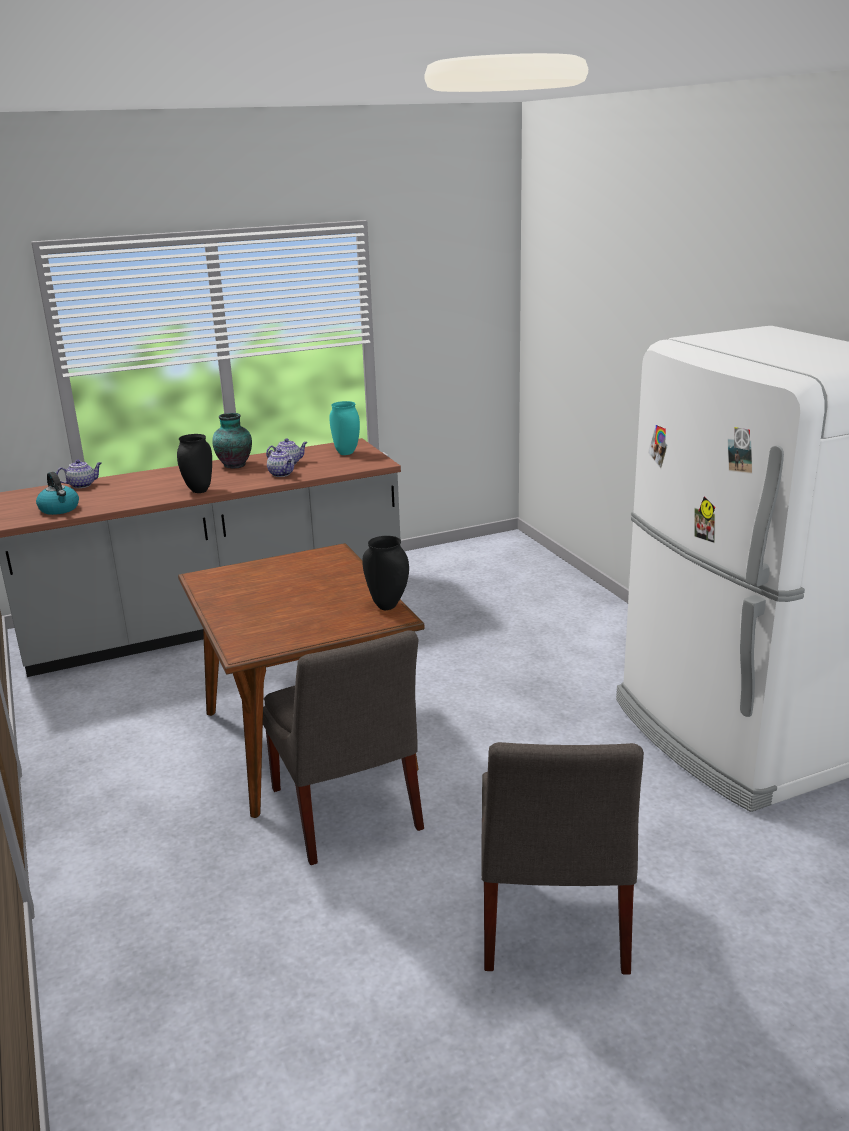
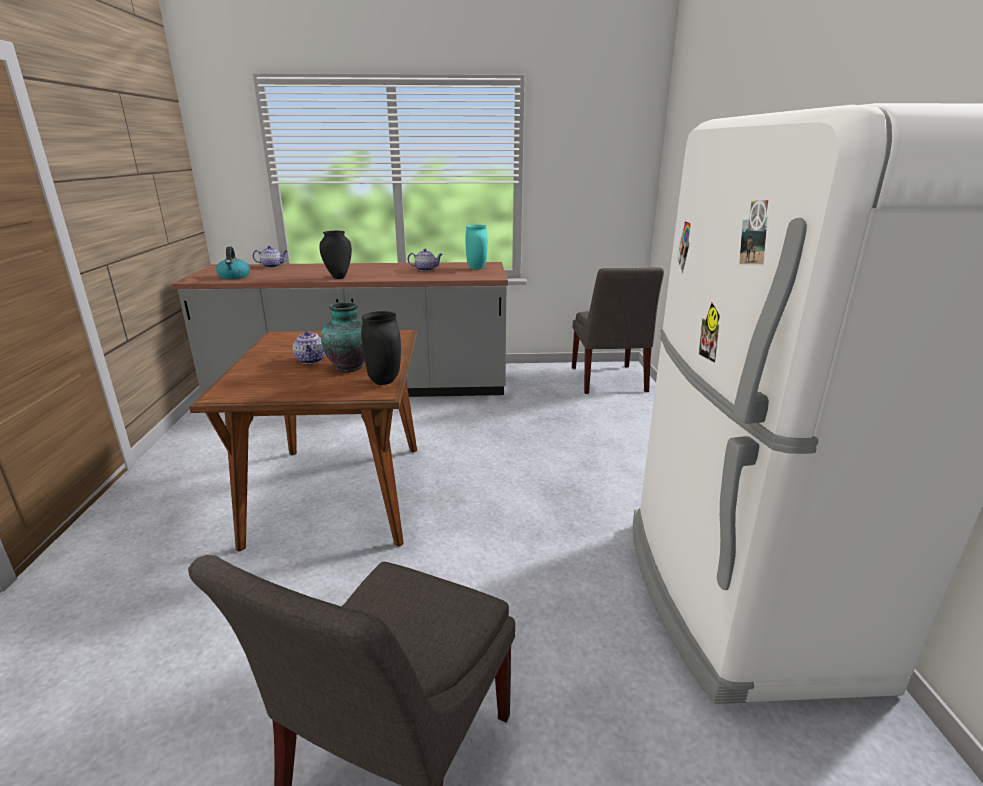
camera: 20 degrees right, 0 degrees up
(235, 465) = (387, 266): vase -> vase (350, 367)
(282, 474) = (411, 275): teapot -> teapot (311, 360)
(346, 813) = (309, 569): grey chair -> grey chair (608, 381)

